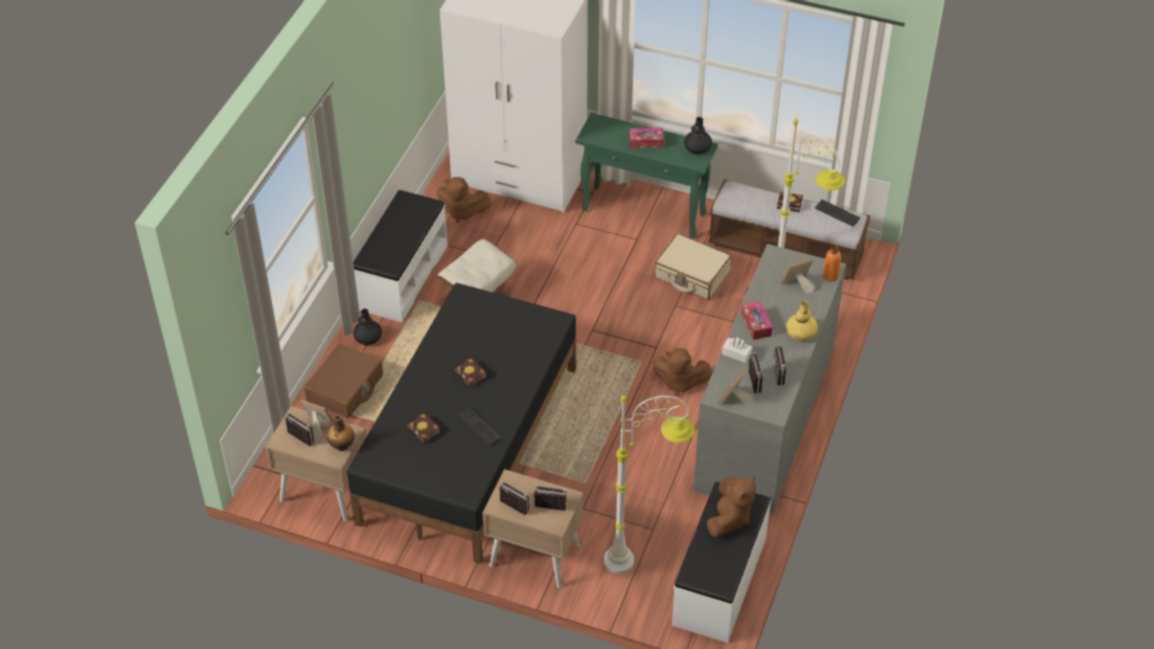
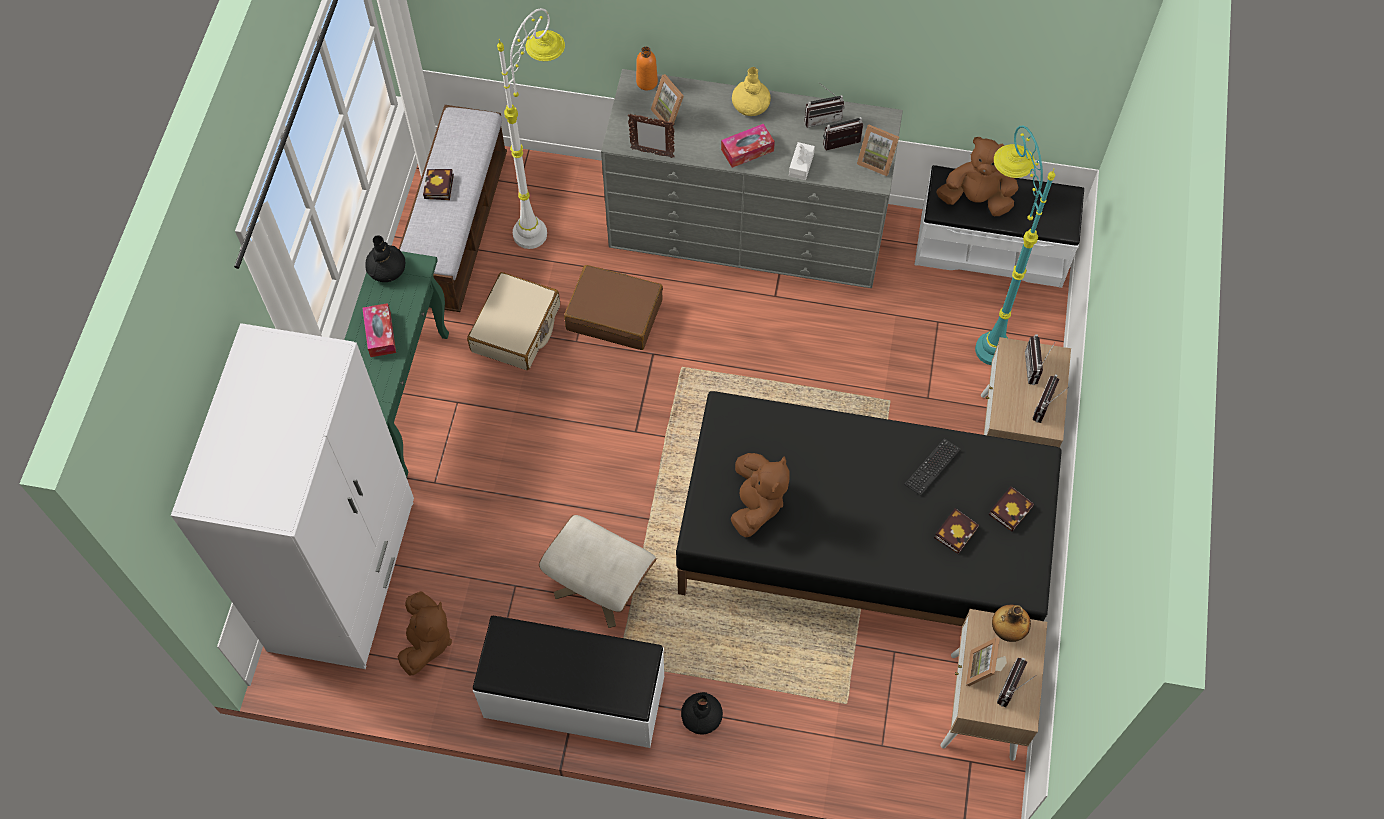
camera: 100 degrees left, 15 degrees up
(345, 389) = (802, 724): brown suitcase -> brown suitcase (614, 314)
(472, 375) = (847, 493): book -> book (1010, 509)
(645, 559) = (982, 324): white floor lamp -> turquoise floor lamp
(679, 382) = (707, 321): brown plush toy -> brown plush toy (756, 504)
(761, 270) = (652, 153): none -> picture frame
(837, 214) = (451, 134): keyboard -> none

